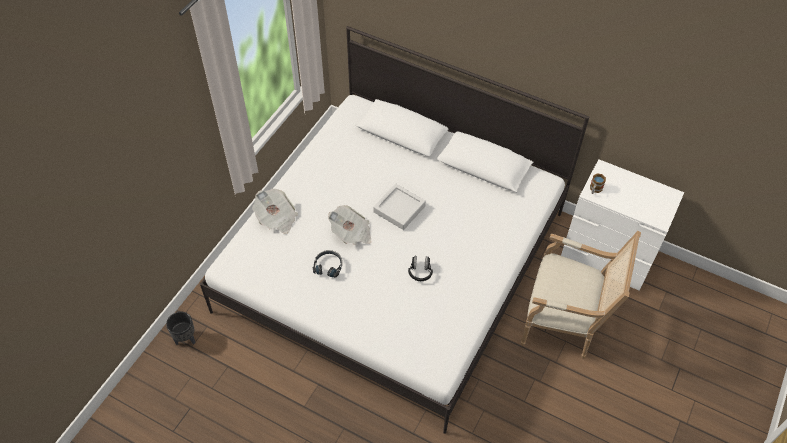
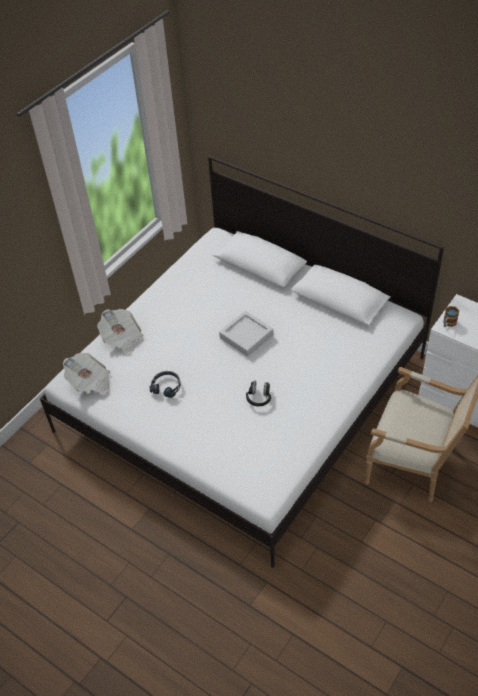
camera: 10 degrees right, 5 degrees down
(186, 338) = (25, 455): black planter -> none
(351, 233) = (194, 357): newspaper -> newspaper (90, 382)

